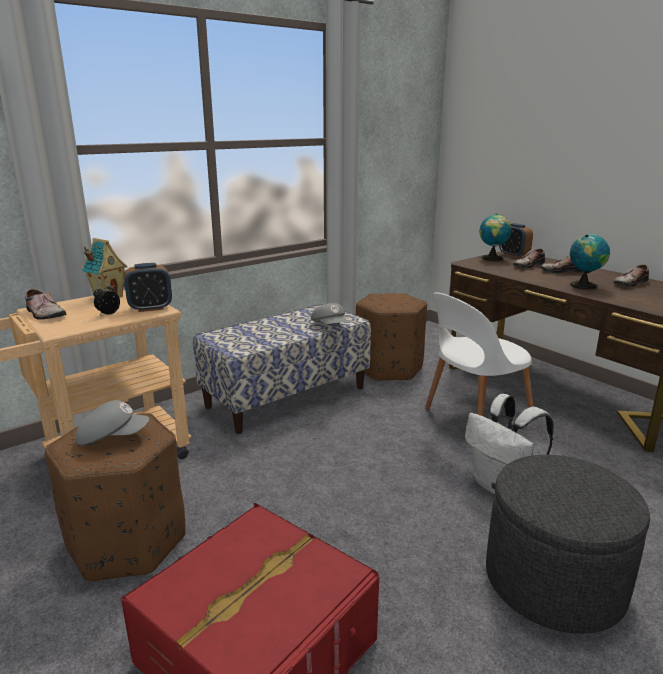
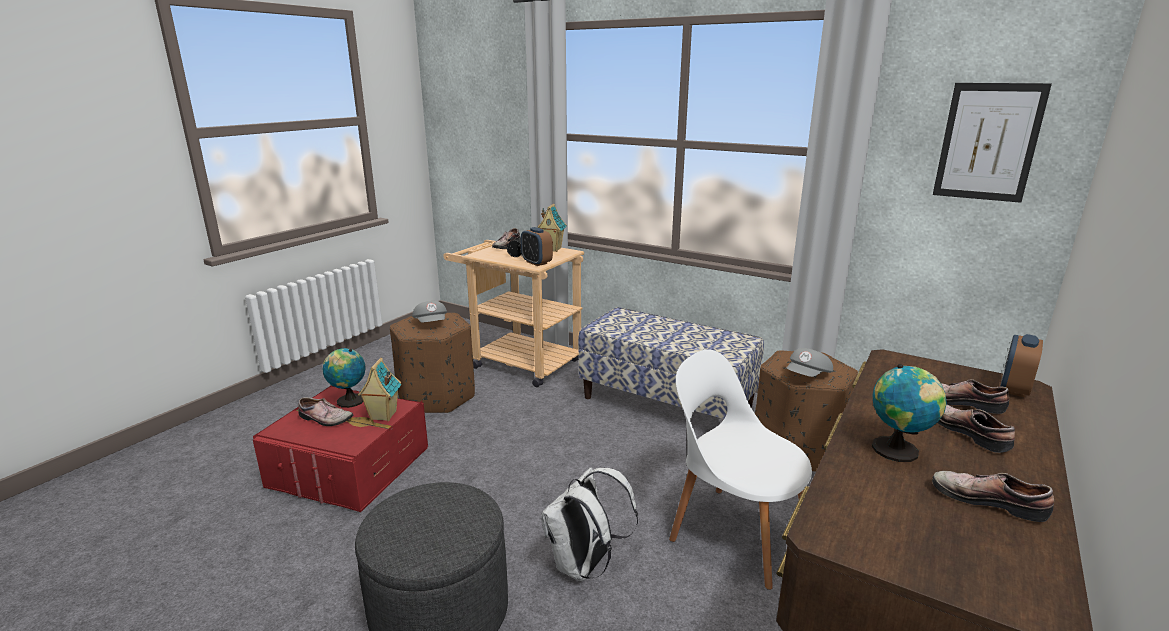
camera: 70 degrees right, 0 degrees up
(246, 604) = (324, 419): none -> shoe
(276, 540) = (382, 416): none -> toy house
(330, 326) = (697, 351): grey cap -> grey cap (808, 376)
(404, 125) = (988, 142): none -> picture
(492, 258) = (955, 374): globe -> globe (348, 401)

